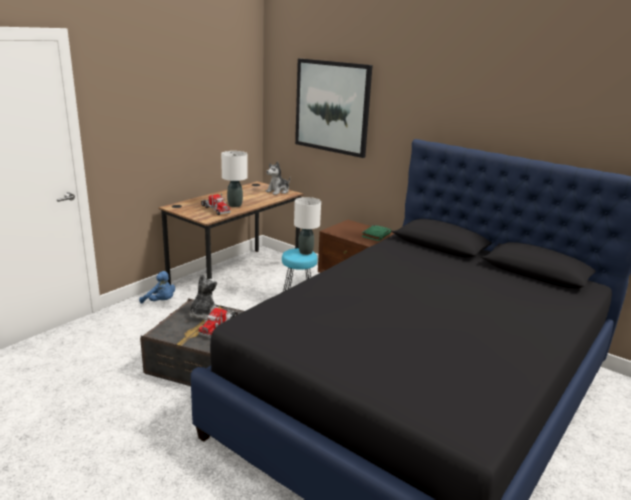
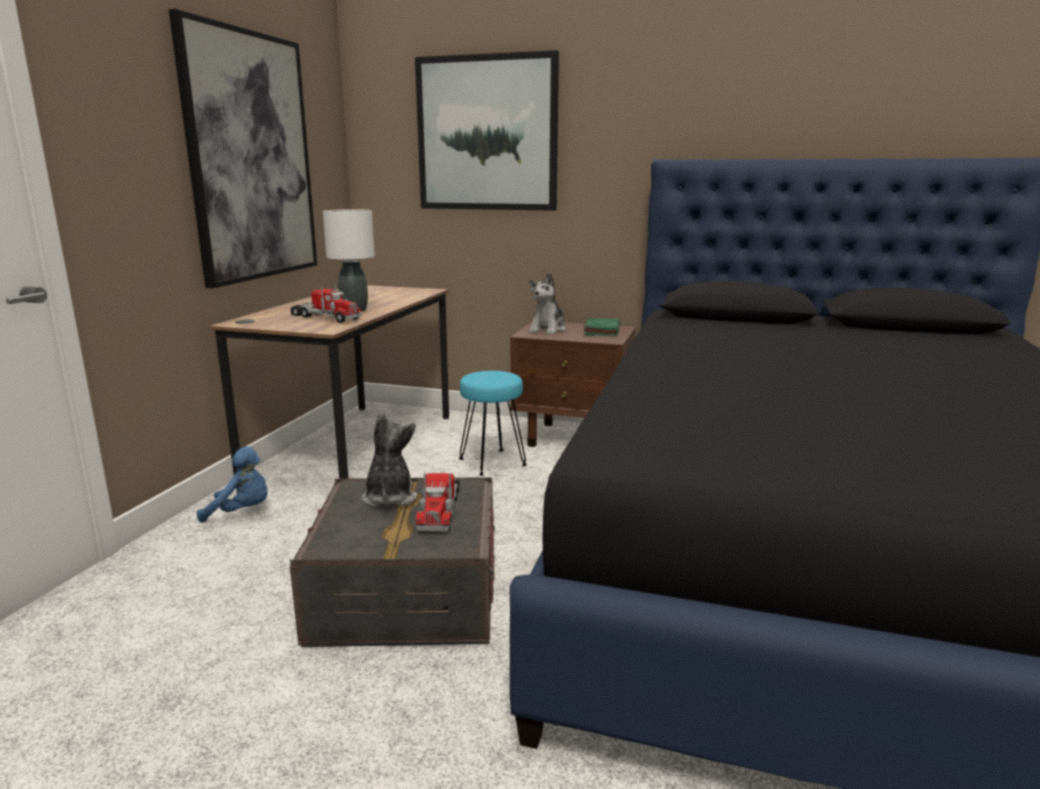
camera: 20 degrees left, 5 degrees down
(194, 119) = (251, 157): none -> picture
(278, 191) = (405, 290): plush toy -> plush toy (548, 330)
(305, 252) = (498, 373): white table lamp -> none

